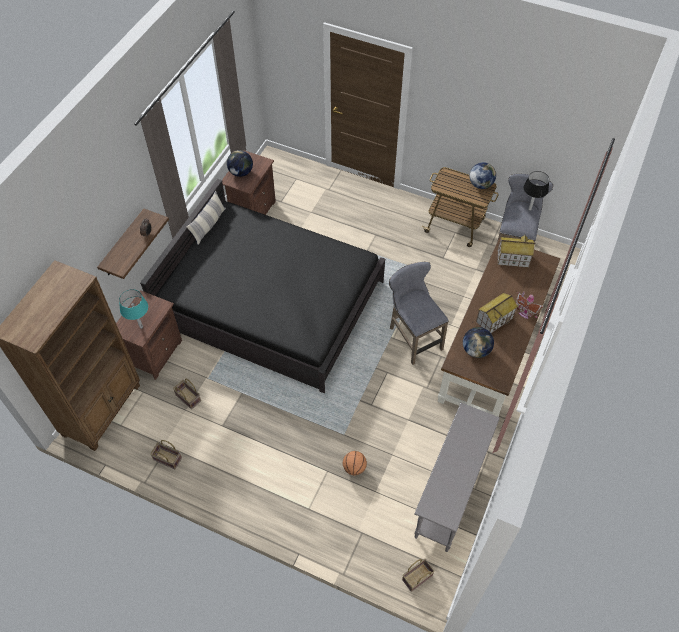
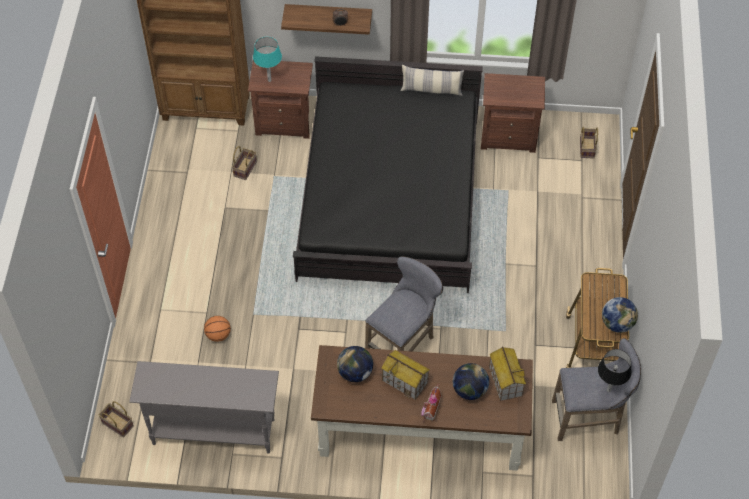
camera: 70 degrees right, 0 degrees up
(167, 459) = (173, 177): basket -> basket (586, 147)
(241, 172) = (509, 86): globe -> globe (469, 390)

